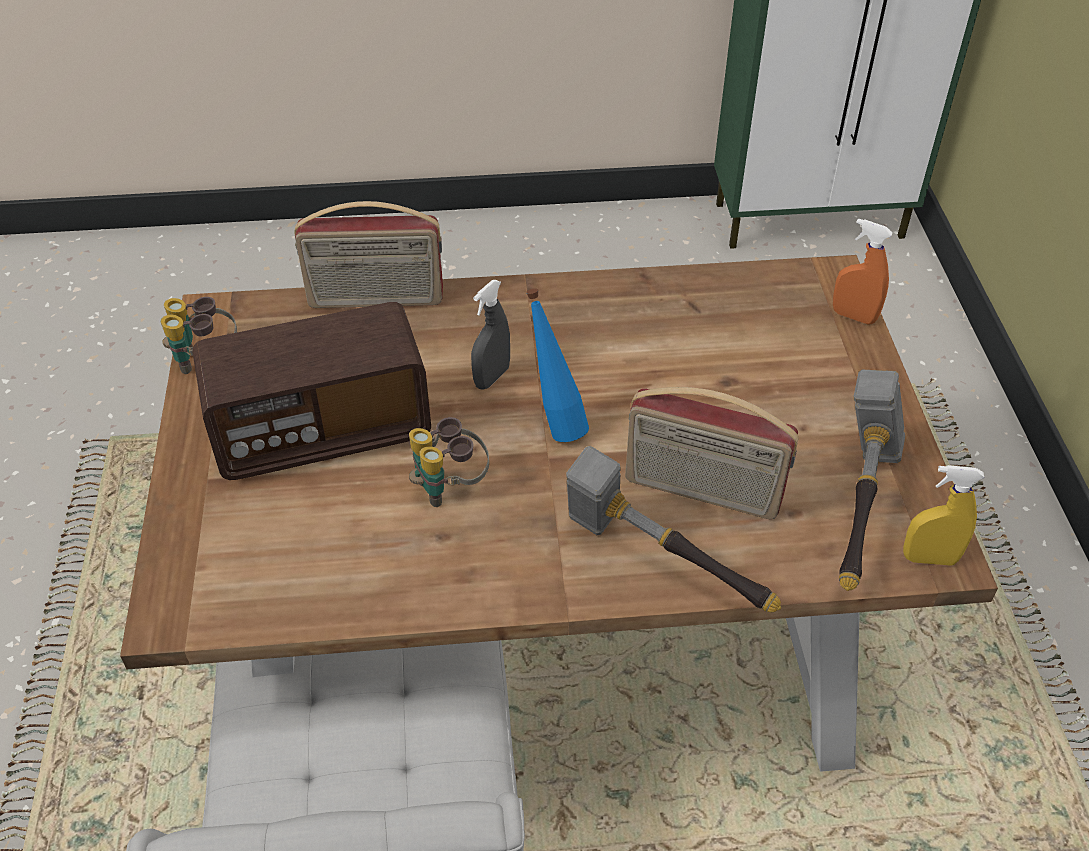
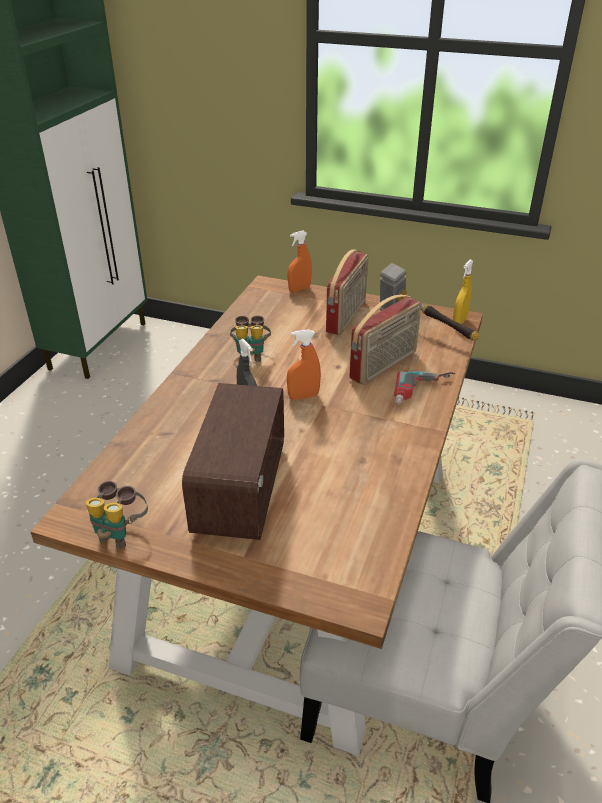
camera: 65 degrees left, 10 degrees down
(375, 300) = (135, 436): radio -> radio (347, 316)
(449, 486) = (325, 447): binoculars -> binoculars (251, 355)
(555, 423) = (303, 396): blue bottle -> orange spray bottle
(660, 564) = (424, 392): hammer -> power drill

